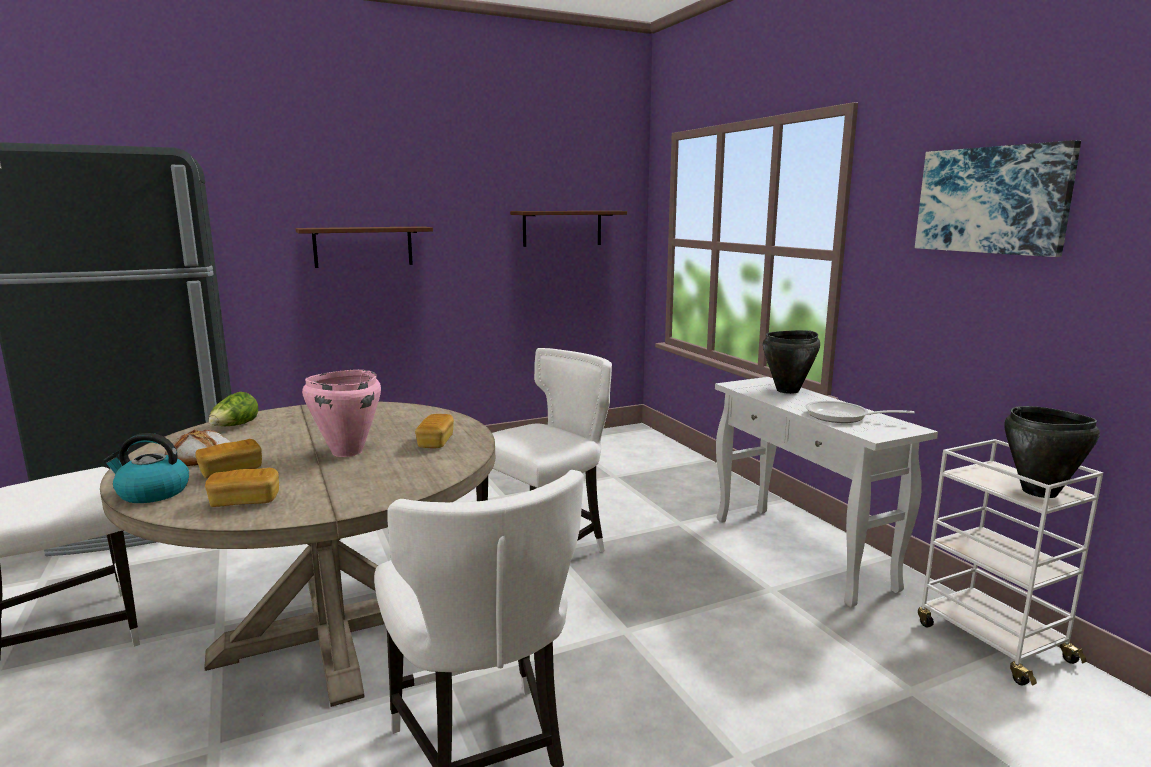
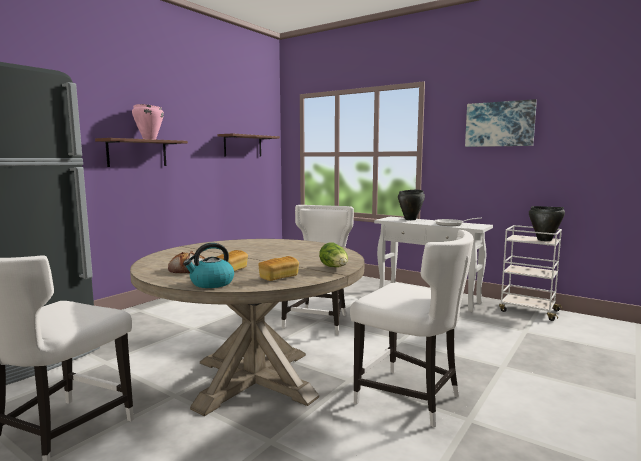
camera: 30 degrees left, 5 degrees down
(235, 426) = (168, 257): lettuce -> lettuce (335, 268)
(346, 452) = (274, 257): pink cooking pot -> pink cooking pot (149, 139)
(435, 442) = (310, 248): bread -> none

